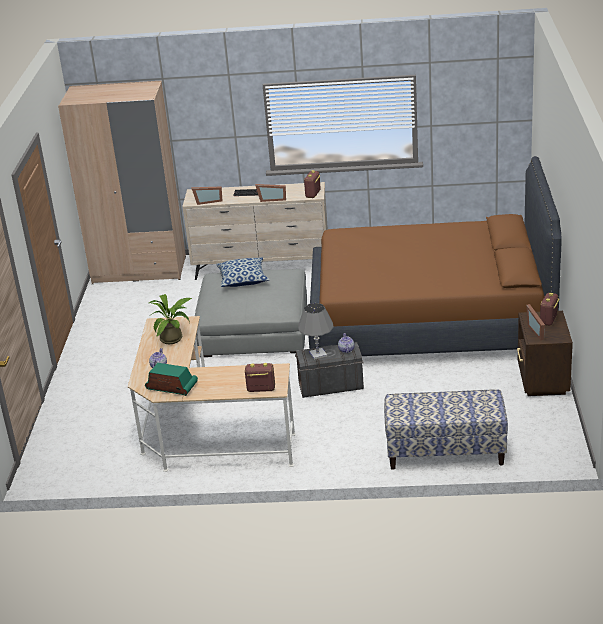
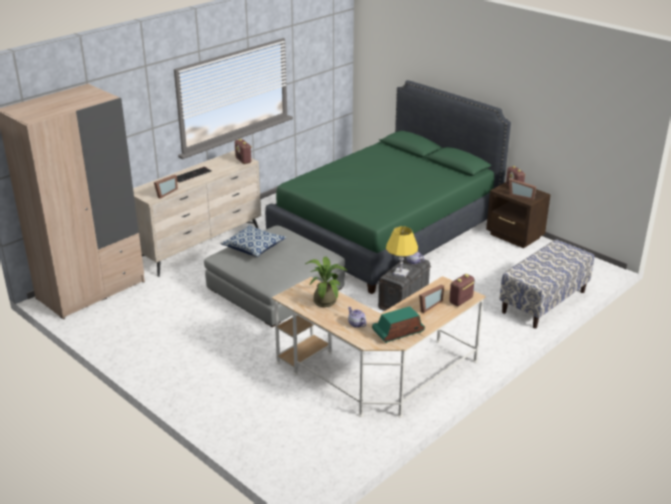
camera: 50 degrees left, 0 degrees up
(272, 199) = (217, 174): picture frame -> picture frame (428, 305)
(318, 354) = (400, 273): grey table lamp -> yellow table lamp
(429, 320) = (386, 231): brown bed -> green bed

